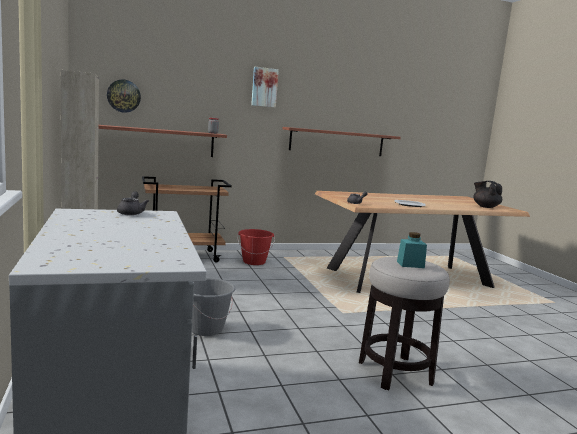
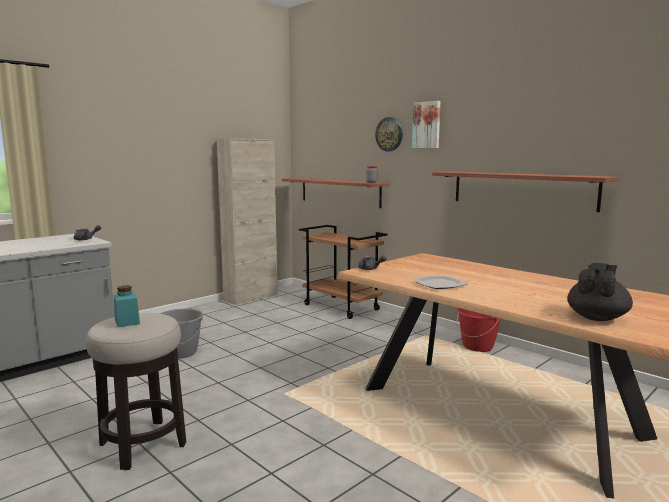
camera: 65 degrees right, 0 degrees up
(123, 96) = (318, 151): wall clock -> wall clock (389, 134)
(254, 262) = (380, 329): red bucket -> red bucket (478, 347)

